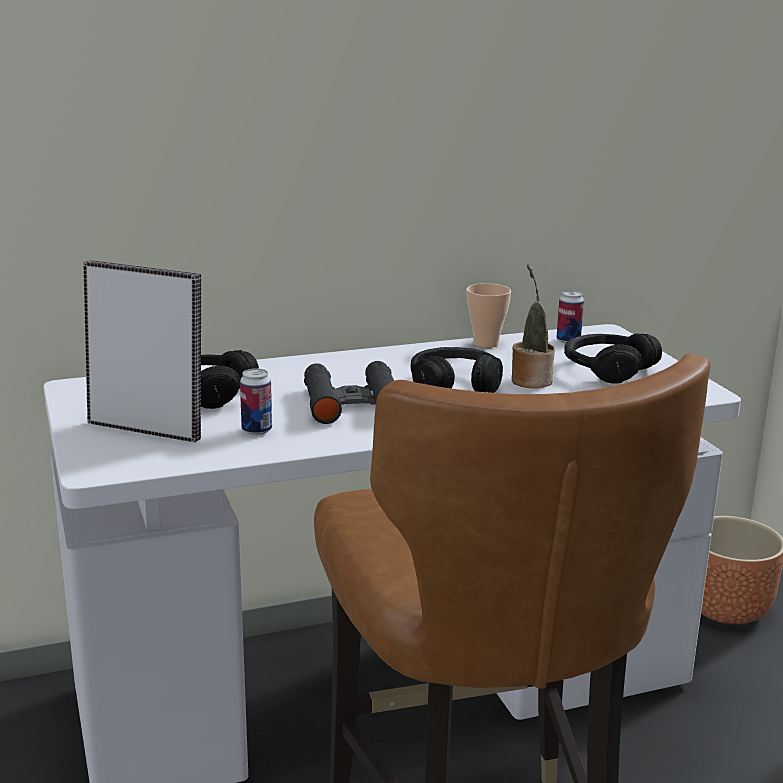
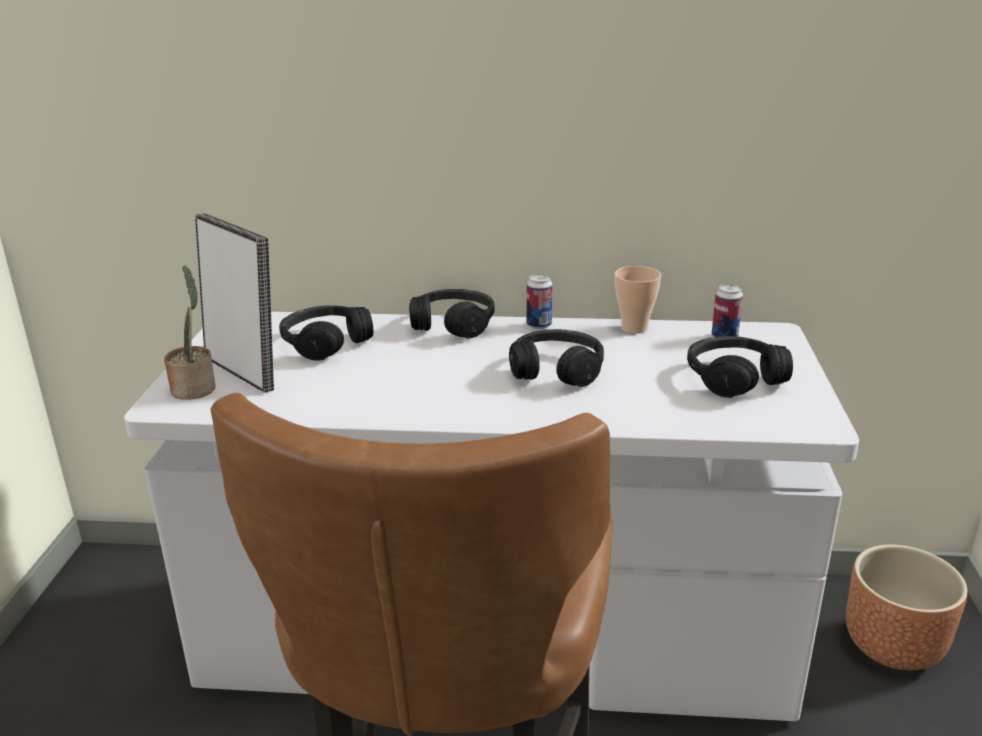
camera: 25 degrees right, 5 degrees up
(257, 430) = (328, 390): can -> can (539, 325)
(316, 361) = (453, 324): none -> black headphones
(352, 403) = (440, 375): black binoculars -> none
(530, 380) = (638, 377): potted plant -> potted plant (195, 388)

